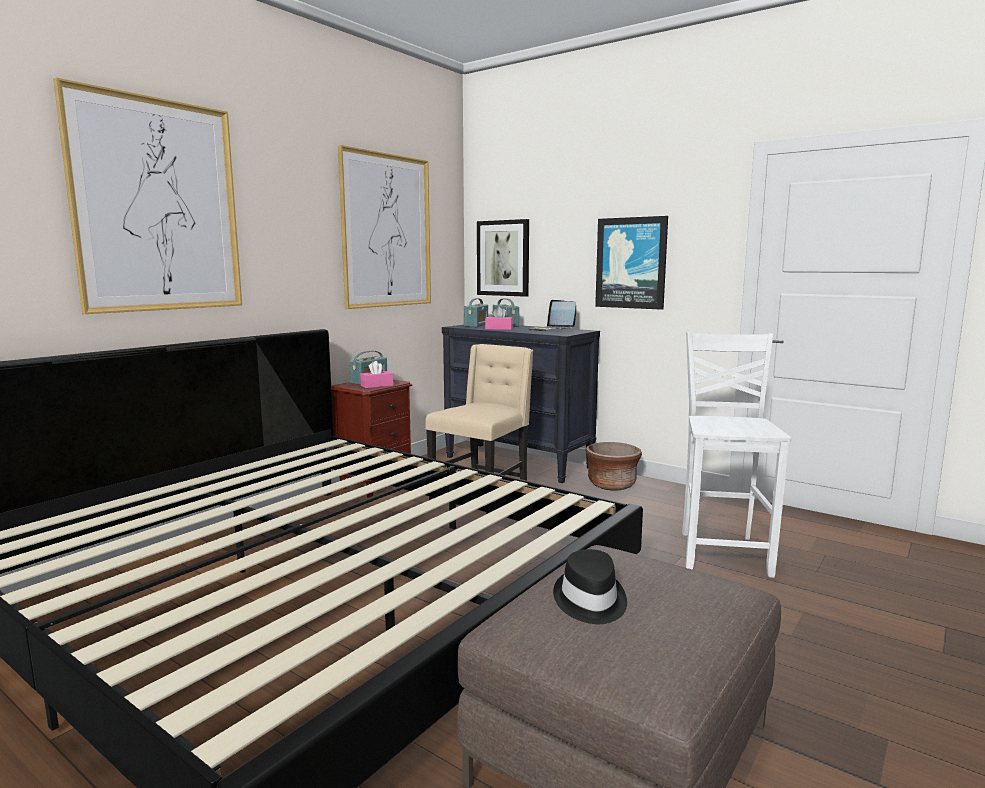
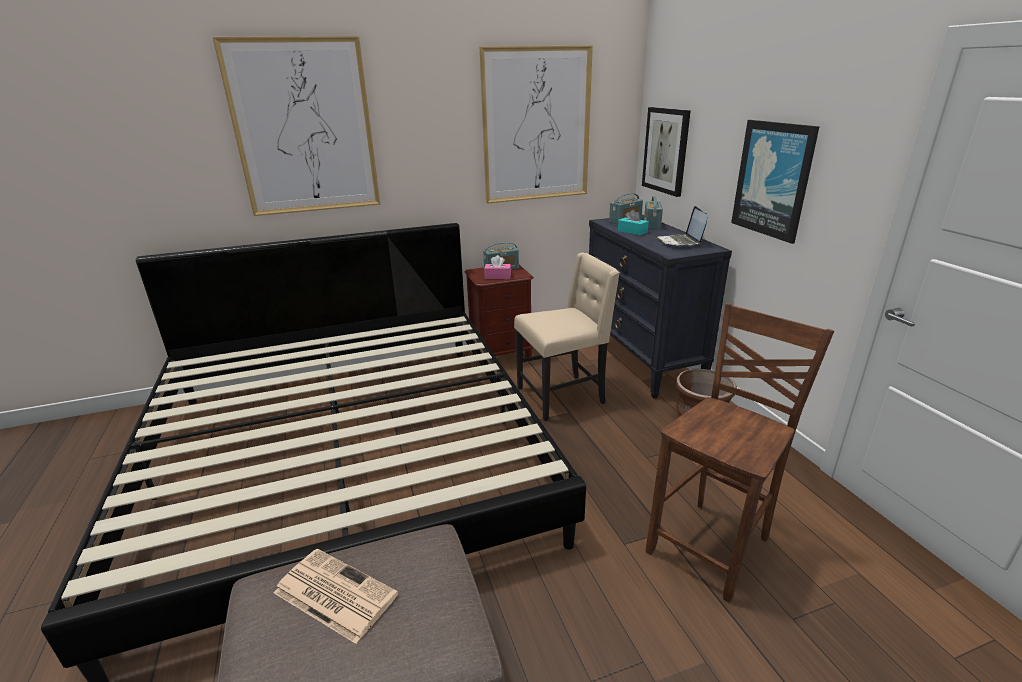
camera: 35 degrees right, 15 degrees up
(499, 329) = (632, 231): pink tissue box -> turquoise tissue box
(589, 601) = (333, 594): black hat -> newspaper
(723, 553) = (712, 546): white chair -> brown chair

